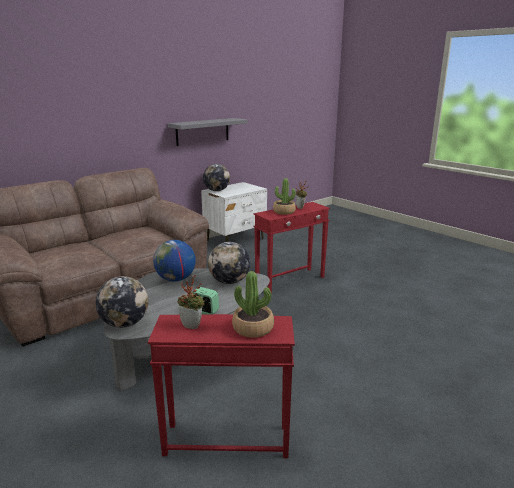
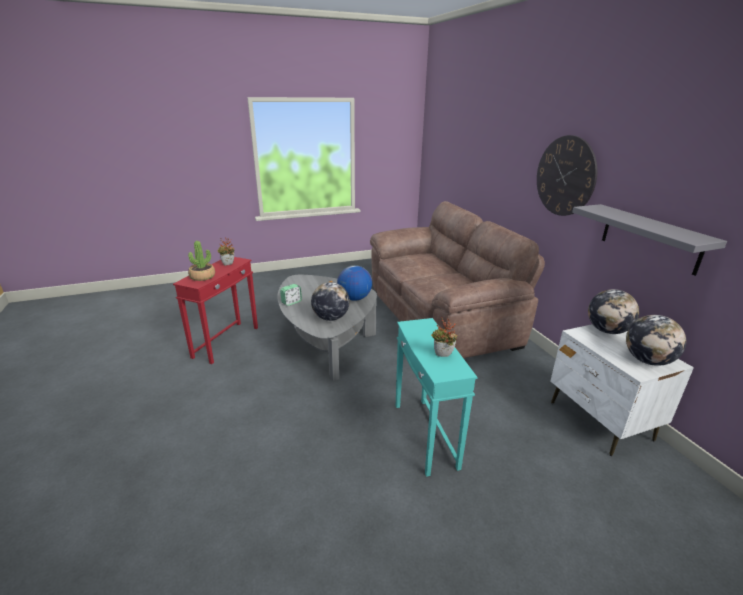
camera: 110 degrees right, 5 degrees up
(125, 323) = (303, 279): globe -> globe (647, 361)
(131, 112) = (565, 176): none -> wall clock
(284, 212) = (428, 338): potted plant -> none
(291, 281) = (424, 435): red side table -> turquoise side table

